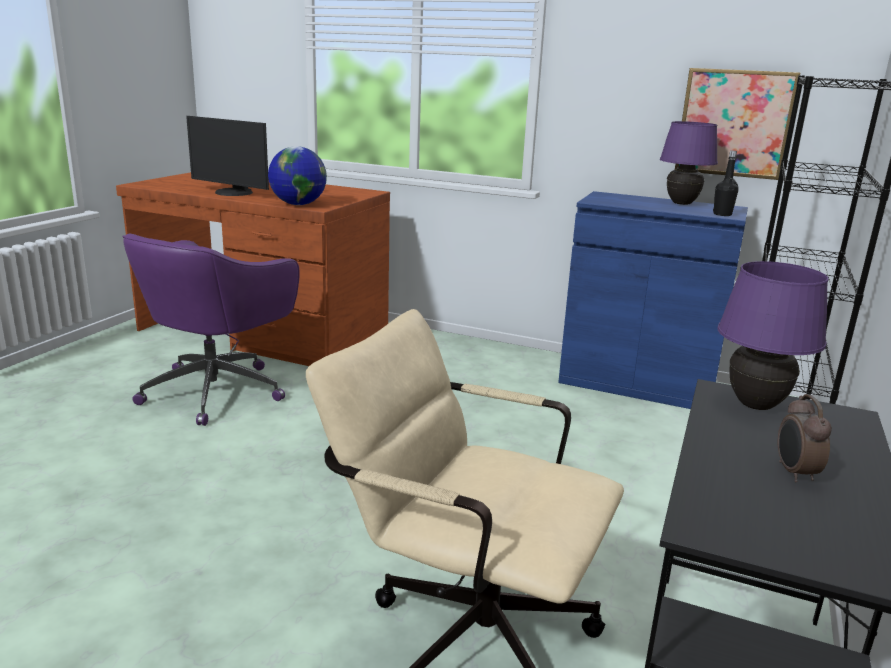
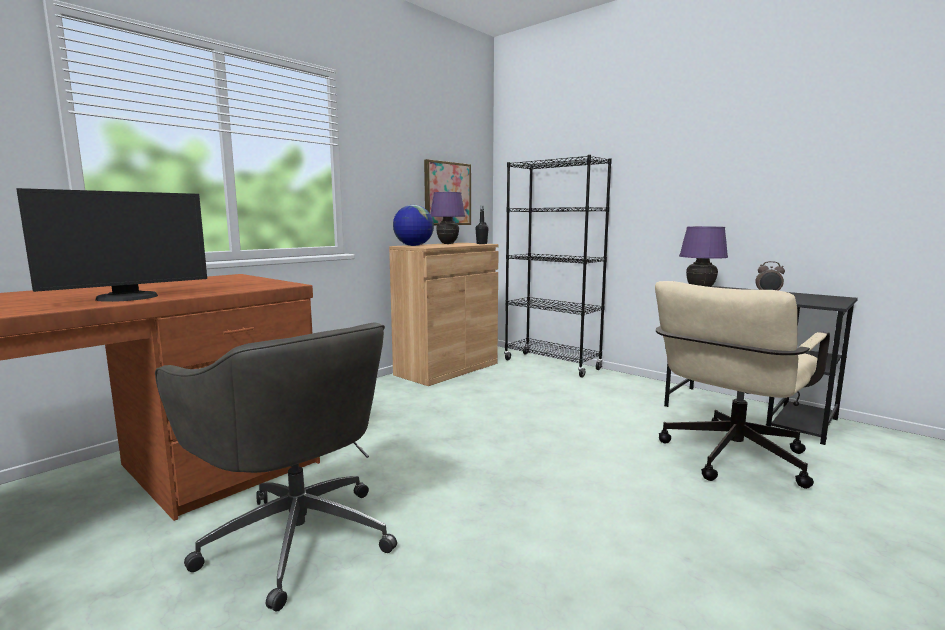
camera: 70 degrees left, 10 degrees down
(217, 390) = (296, 536): purple office chair -> grey office chair
(298, 204) = (258, 287): globe -> globe (413, 246)
(637, 383) = (447, 369): blue cabinet -> brown cabinet

